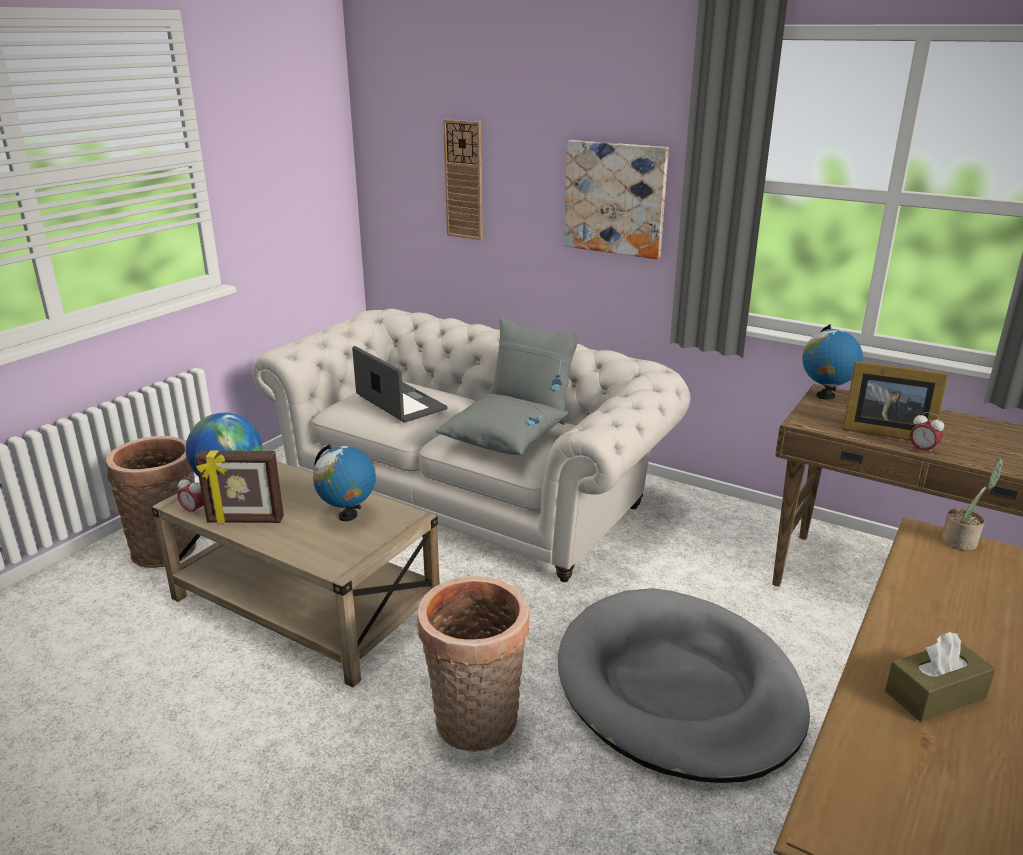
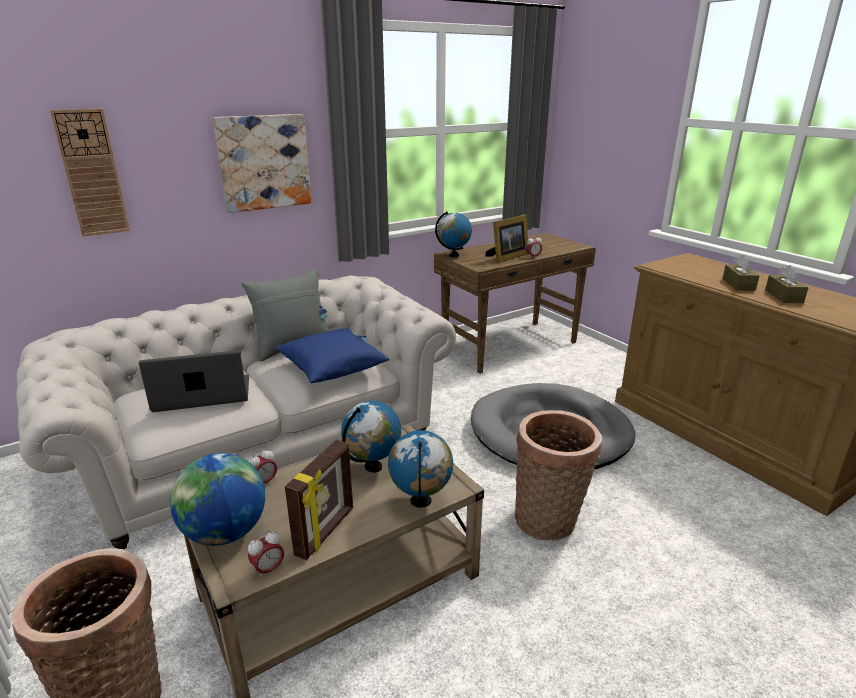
camera: 65 degrees left, 0 degrees up
(299, 475) = (264, 482): none -> alarm clock
(305, 554) = (421, 501): none -> globe
(502, 440) = (332, 368): grey pillow -> blue pillow
(940, 633) = (738, 284): none -> brown tissue box
(961, 541) = (663, 263): potted plant -> none

